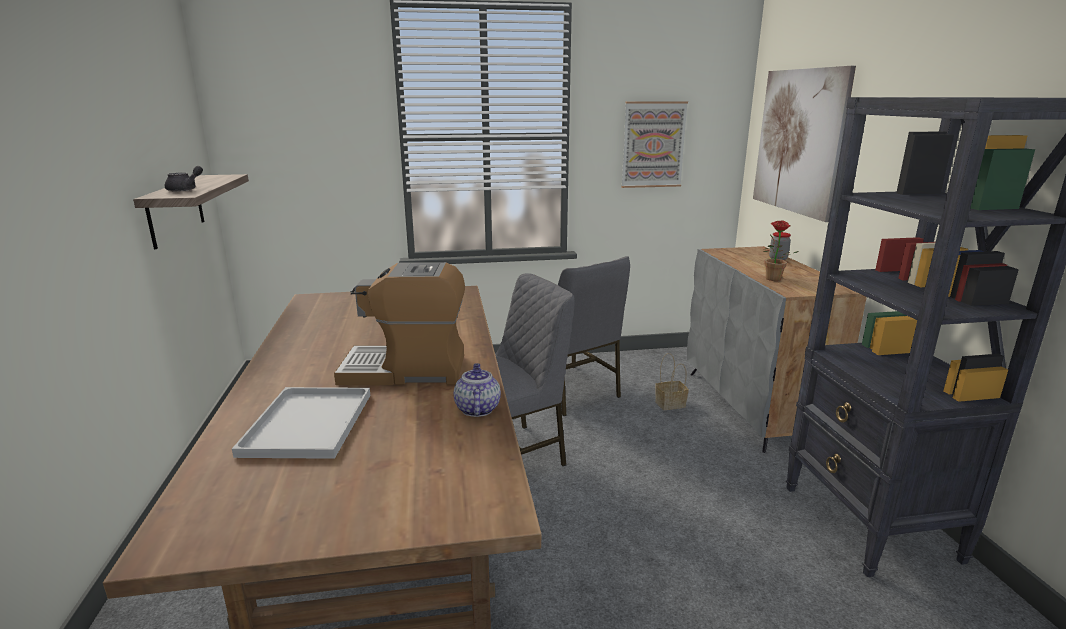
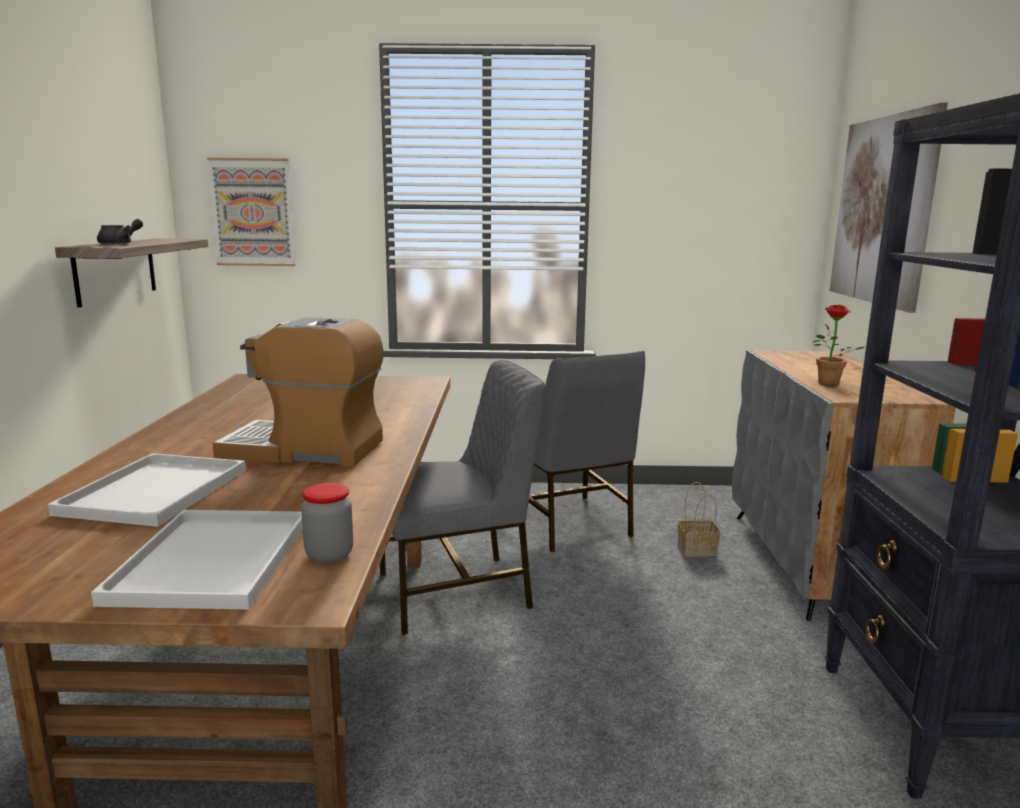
camera: 10 degrees right, 5 degrees down
(403, 487) = (213, 562): none -> white tray
(477, 409) = (360, 493): teapot -> none
(653, 145) = (698, 220): picture -> picture (253, 212)
(778, 259) = (850, 364): jar -> jar (329, 554)

